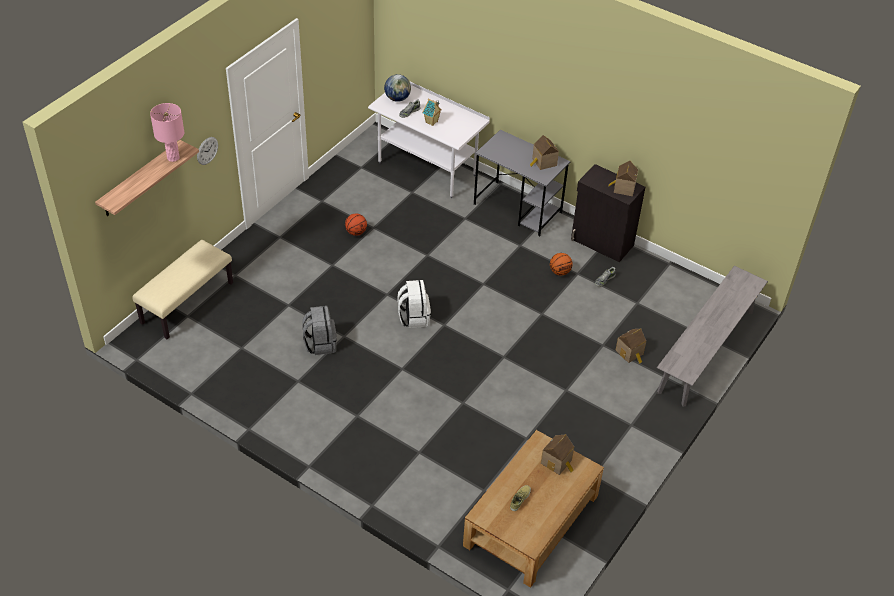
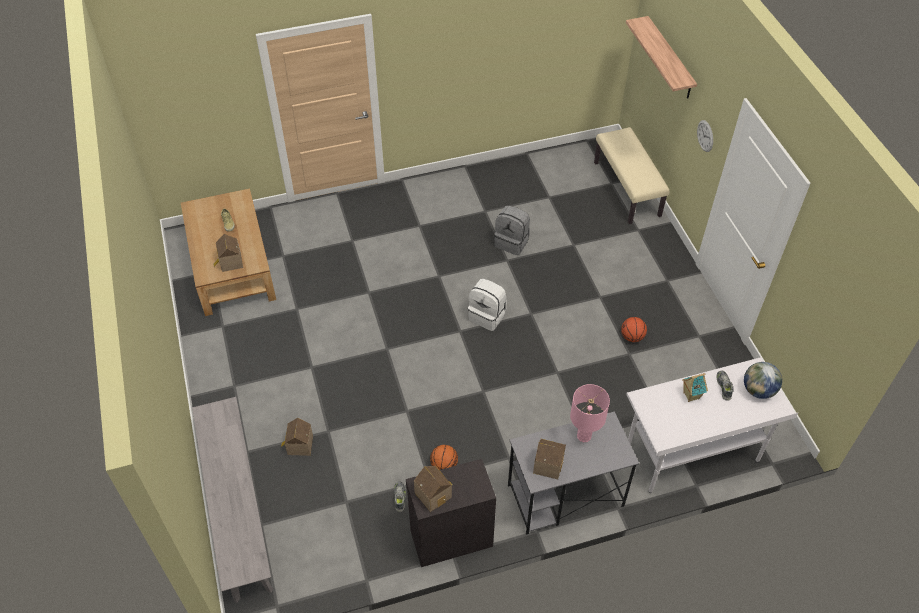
camera: 130 degrees right, 5 degrees up
(173, 157) = (672, 71): pink table lamp -> pink table lamp (584, 436)

